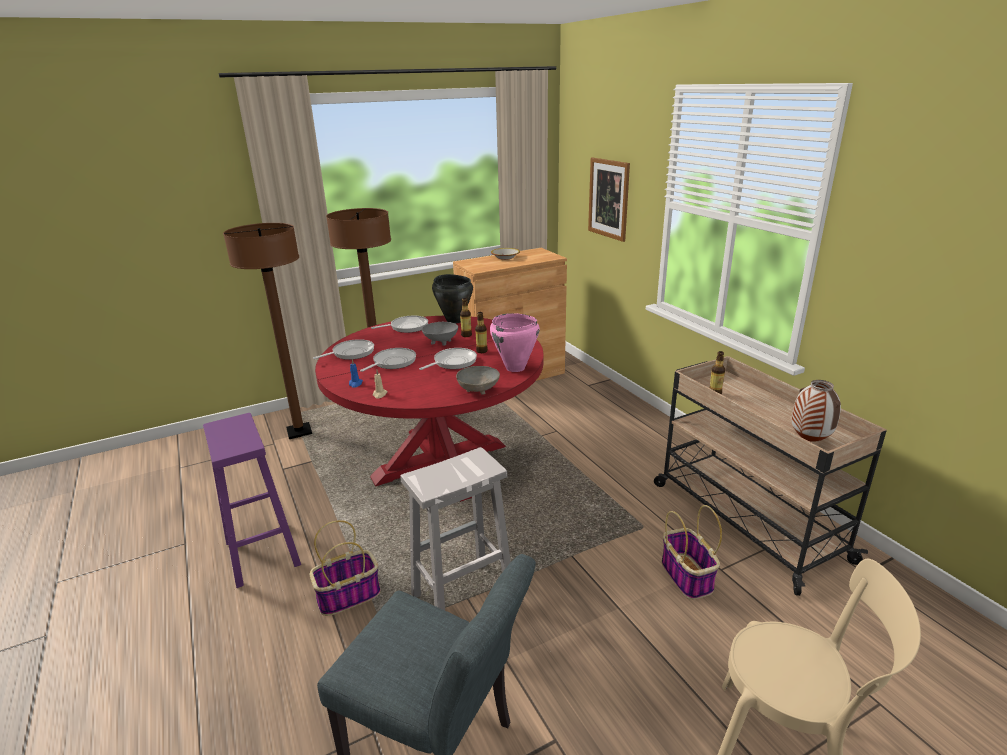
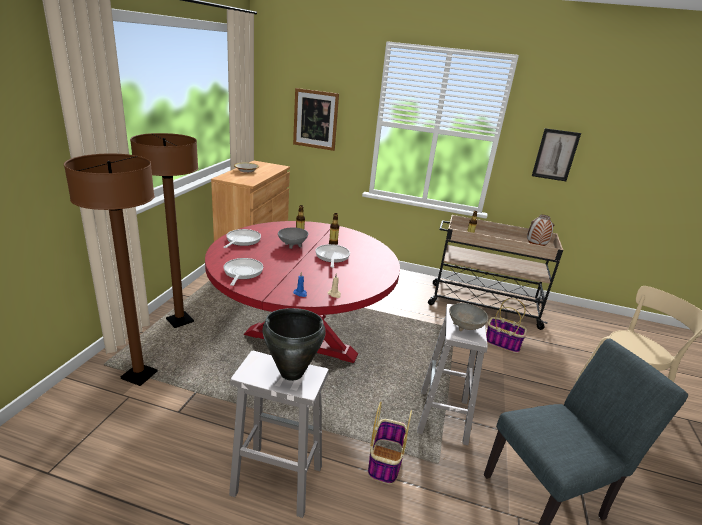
camera: 50 degrees left, 0 degrees up
(262, 552) = (275, 480): purple stool -> white stool
(392, 362) = (291, 269): frying pan -> none
(454, 320) = (267, 227): black cooking pot -> black cooking pot (291, 372)
(477, 391) = (387, 270): grey bowl -> grey bowl (465, 327)
(515, 368) = (375, 249): pink cooking pot -> none
(917, 274) = (555, 155): none -> picture

